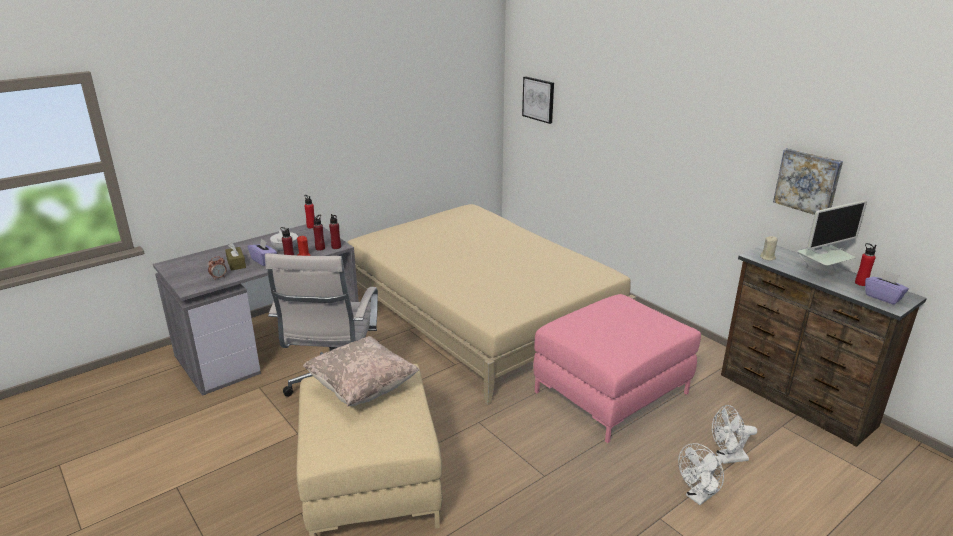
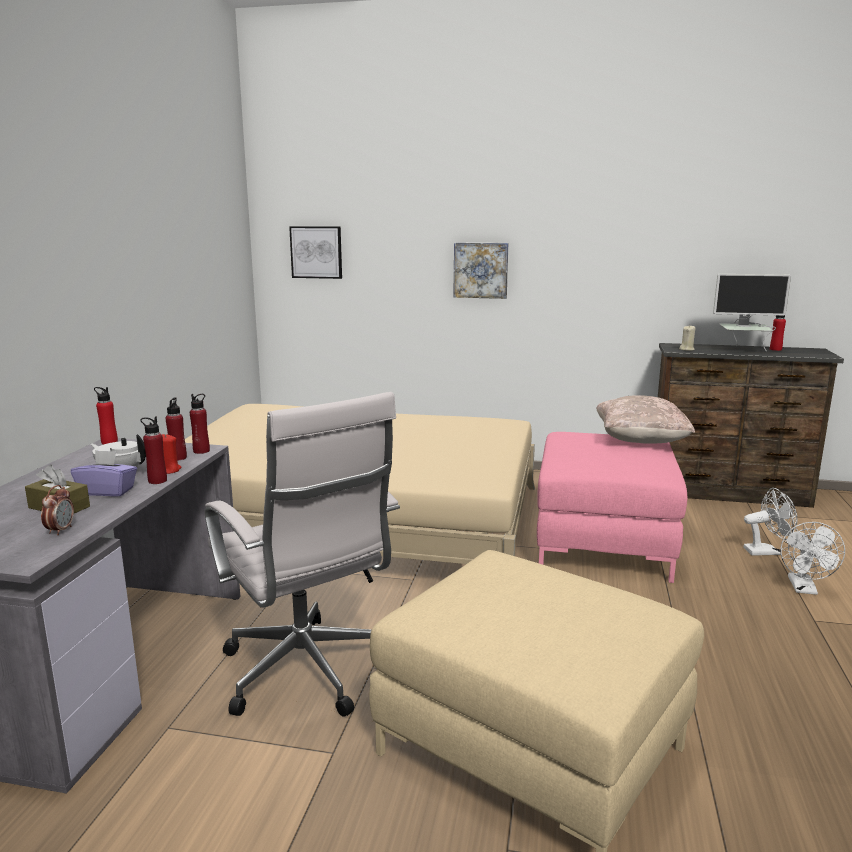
camera: 40 degrees left, 10 degrees down
(362, 388) = (496, 592): beige pillow -> beige pillow (640, 441)
(727, 458) = (766, 551): white fan -> white fan turned 135 degrees counterclockwise
(808, 182) = (691, 270): picture -> picture (481, 270)
(820, 275) = (743, 350): monitor -> monitor turned 75 degrees clockwise
(883, 297) = (807, 352): purple tissue box -> none

